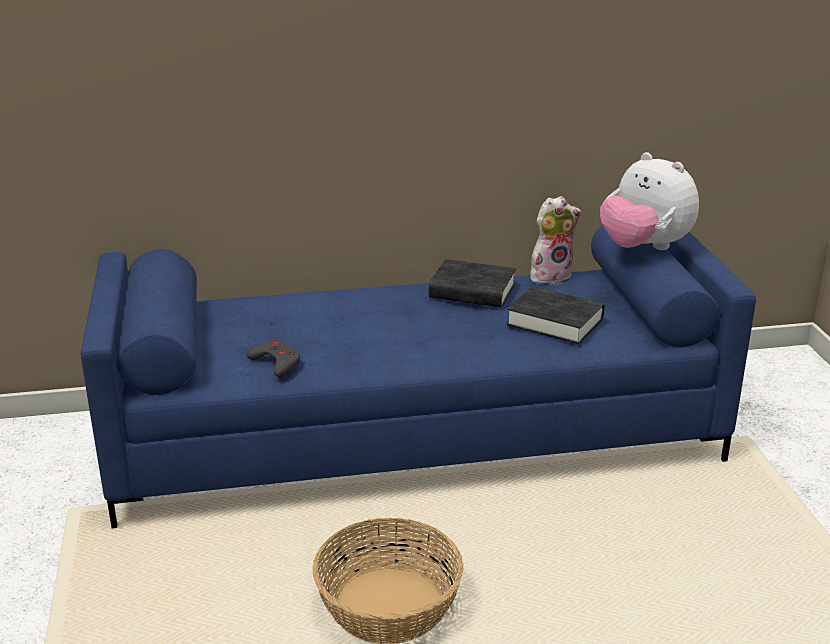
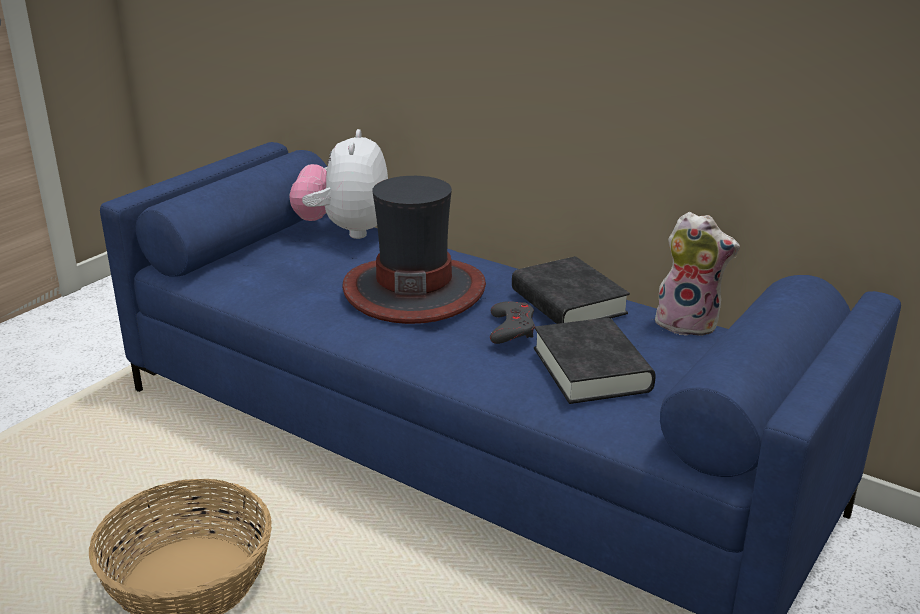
camera: 45 degrees right, 0 degrees up
(276, 362) = (277, 288): grey game controller -> grey game controller (511, 328)
(370, 323) = (414, 290): none -> hat
(644, 247) = (760, 318): plush toy -> plush toy (345, 231)

